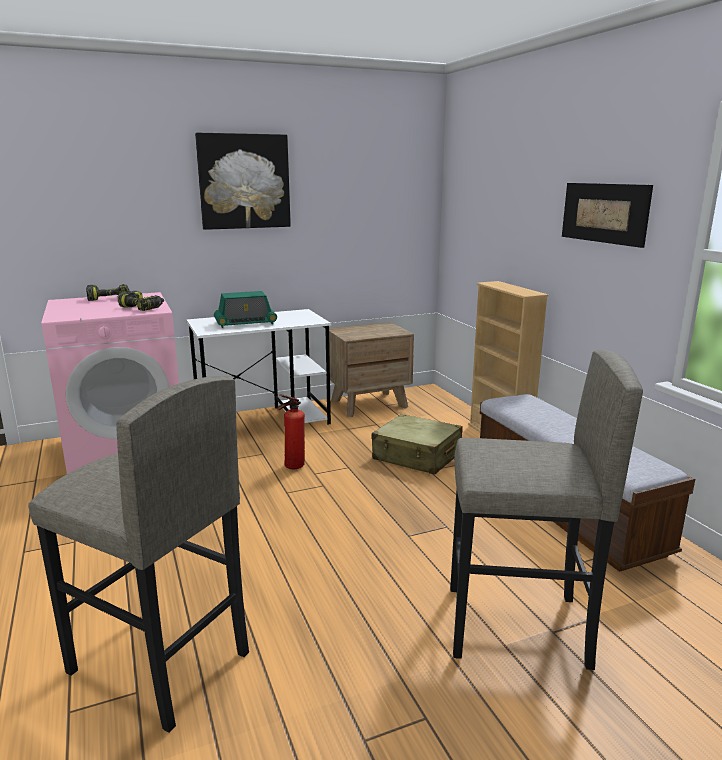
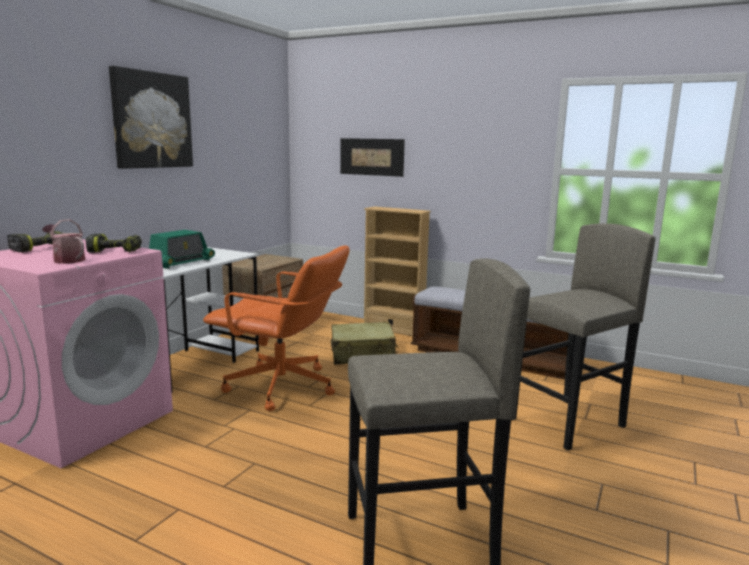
camera: 40 degrees left, 5 degrees down
(91, 312) = (67, 260): none -> watering can
(292, 467) = (282, 387): fire extinguisher -> orange office chair
(604, 213) = (475, 149): picture -> picture (371, 157)

